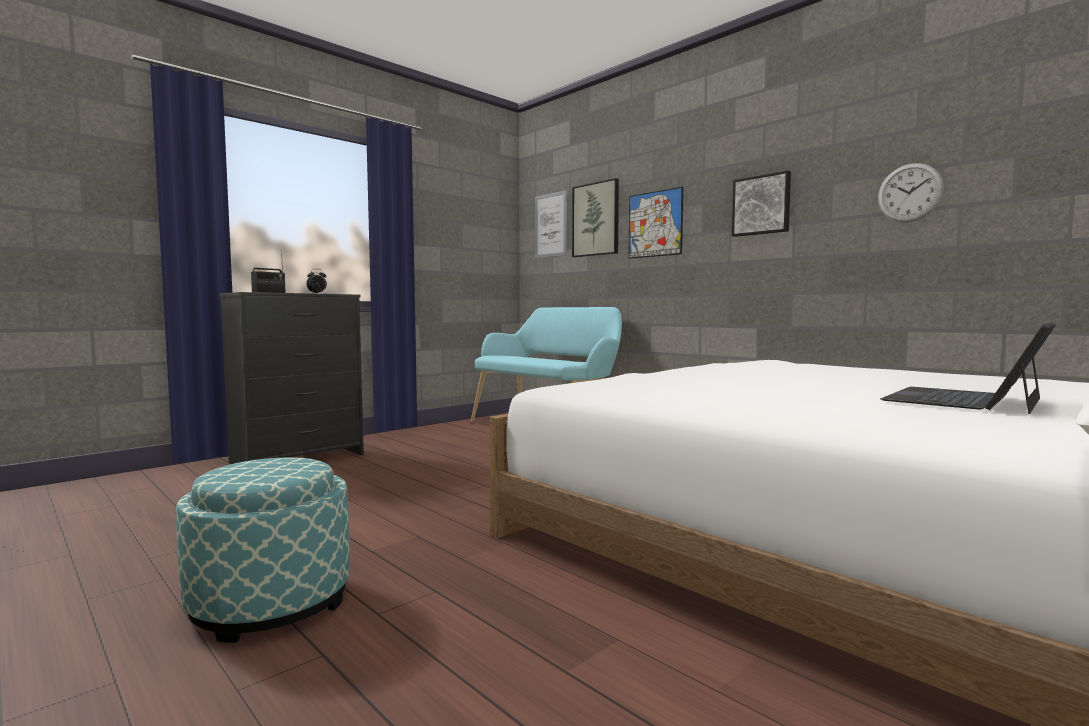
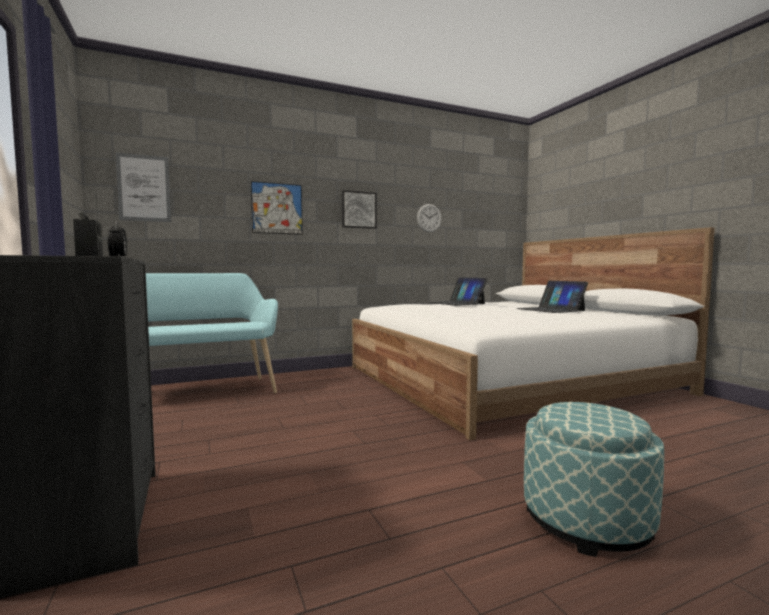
camera: 70 degrees left, 0 degrees up
(596, 219) = (210, 193): picture -> none
(873, 367) = (456, 303): none -> laptop

